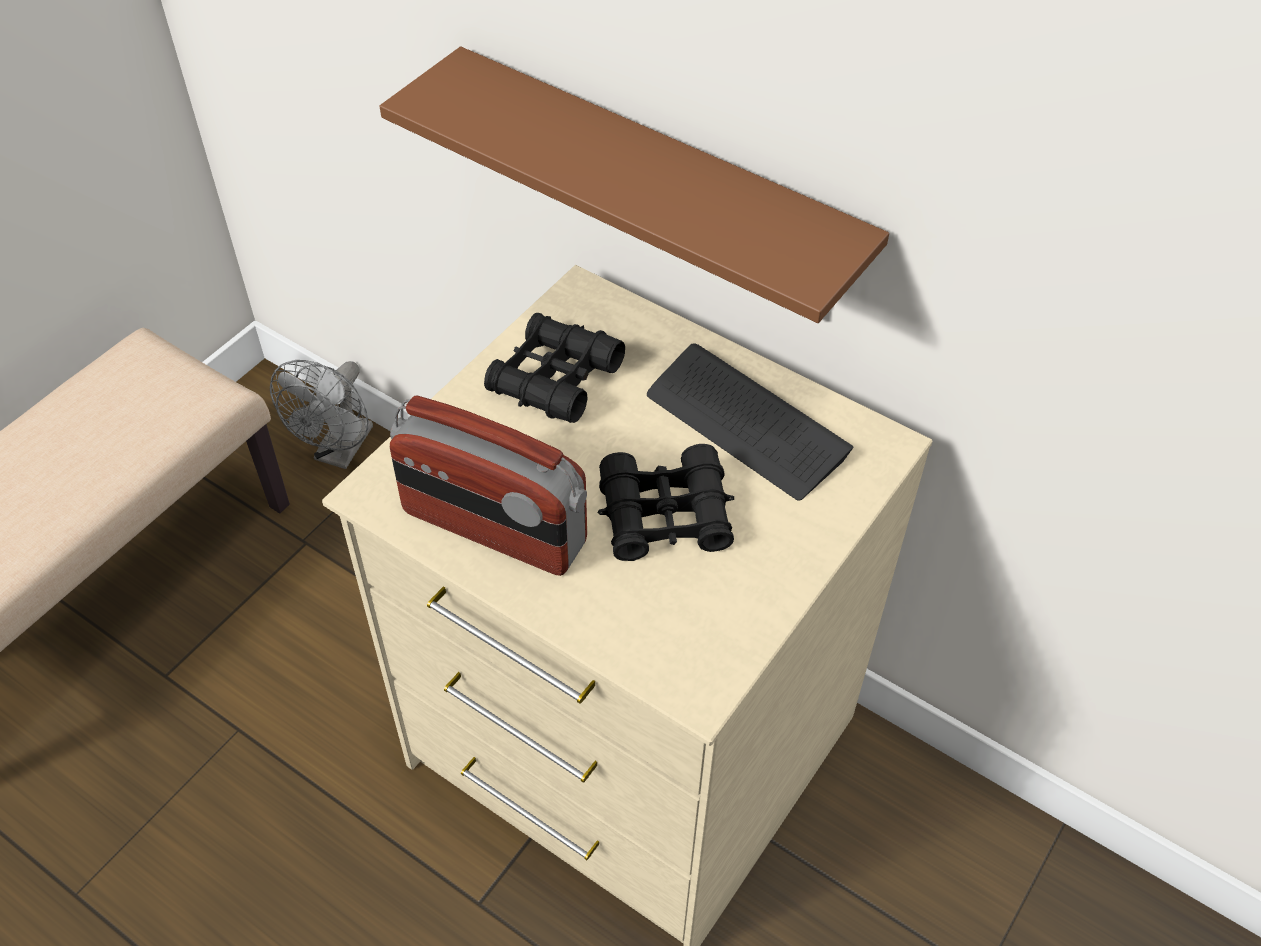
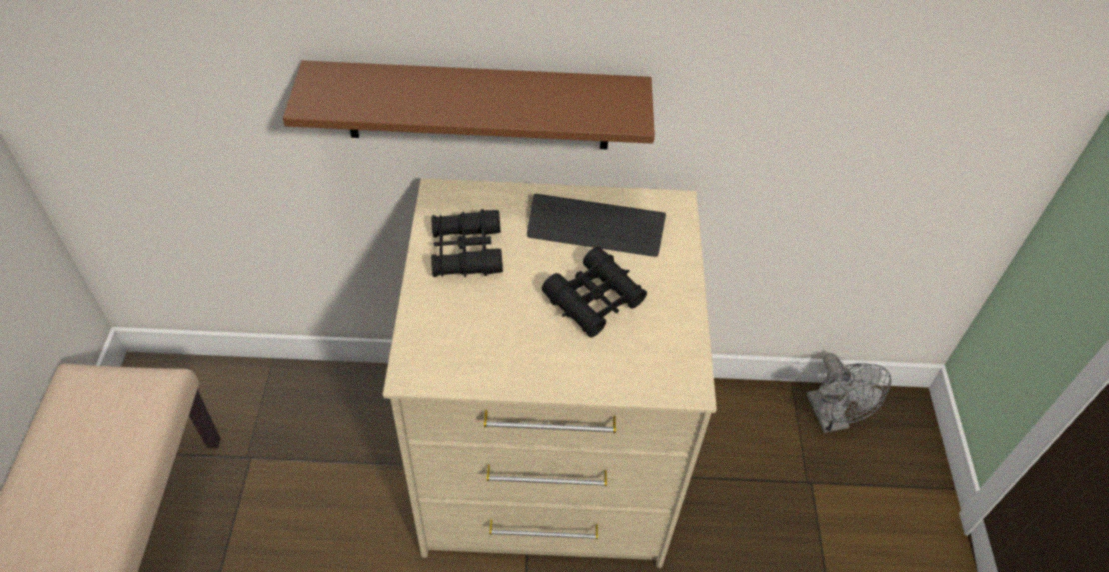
camera: 35 degrees left, 0 degrees up
(340, 452) = (230, 387): grey fan -> grey fan (831, 419)
(493, 528) = (504, 357): radio -> none

